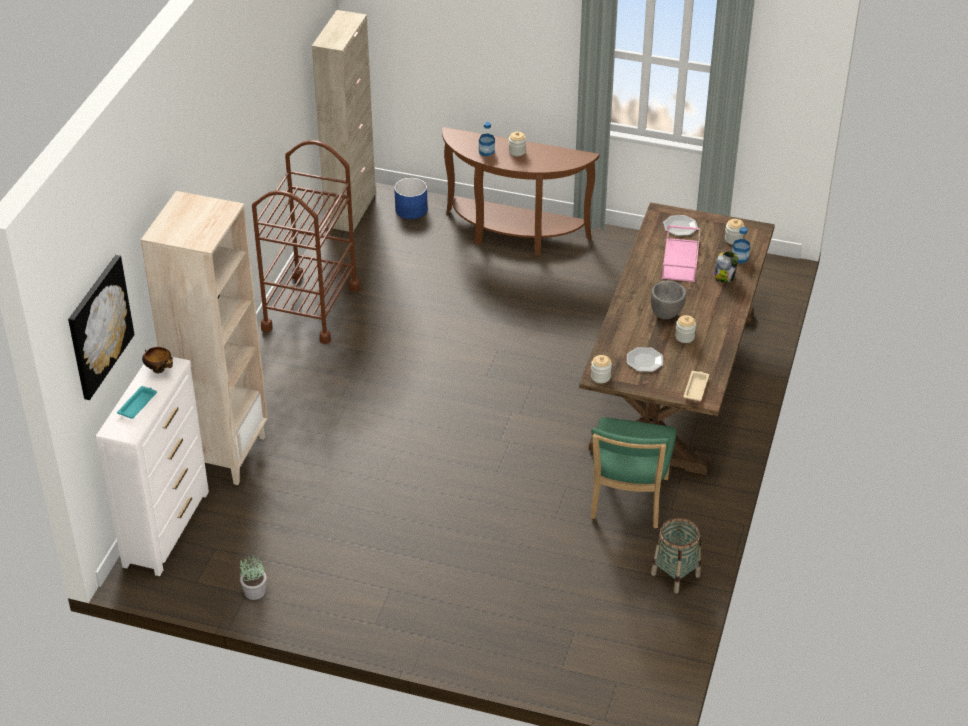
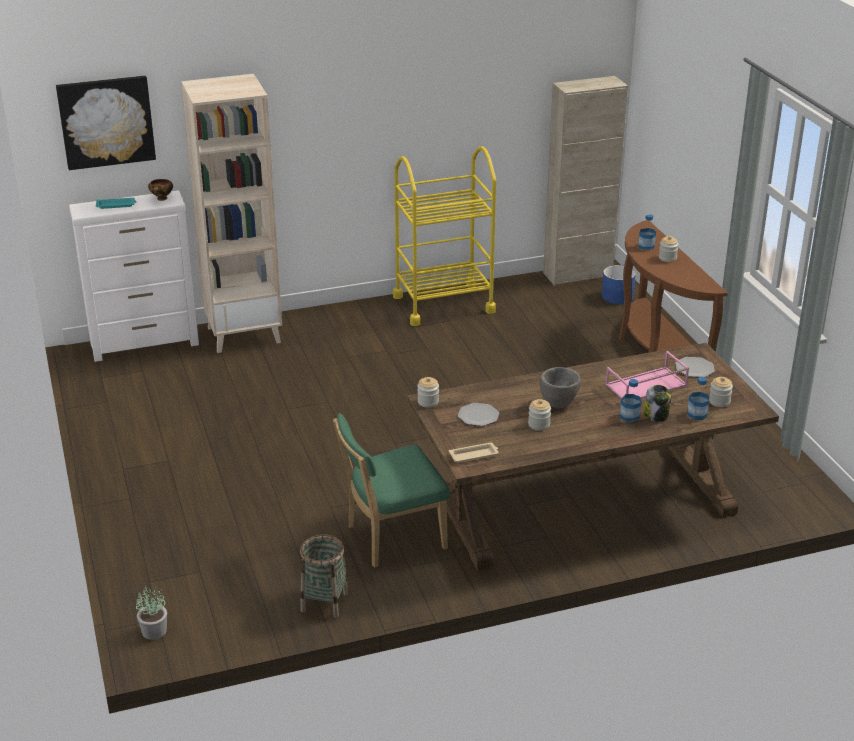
camera: 55 degrees right, 10 degrees down
(254, 591) = (113, 403): potted plant -> potted plant (154, 631)
(311, 308) = (443, 304): brown cart -> yellow cart
(713, 289) = (629, 416): none -> bottle

